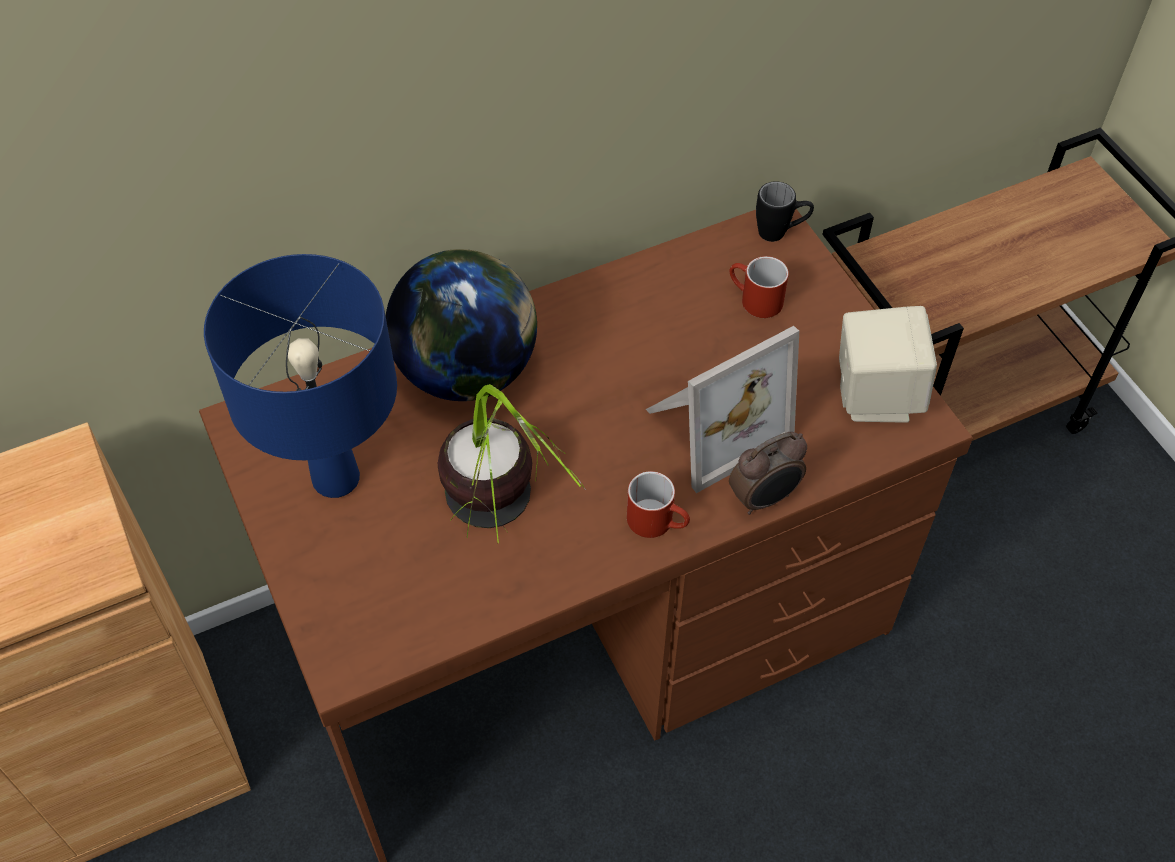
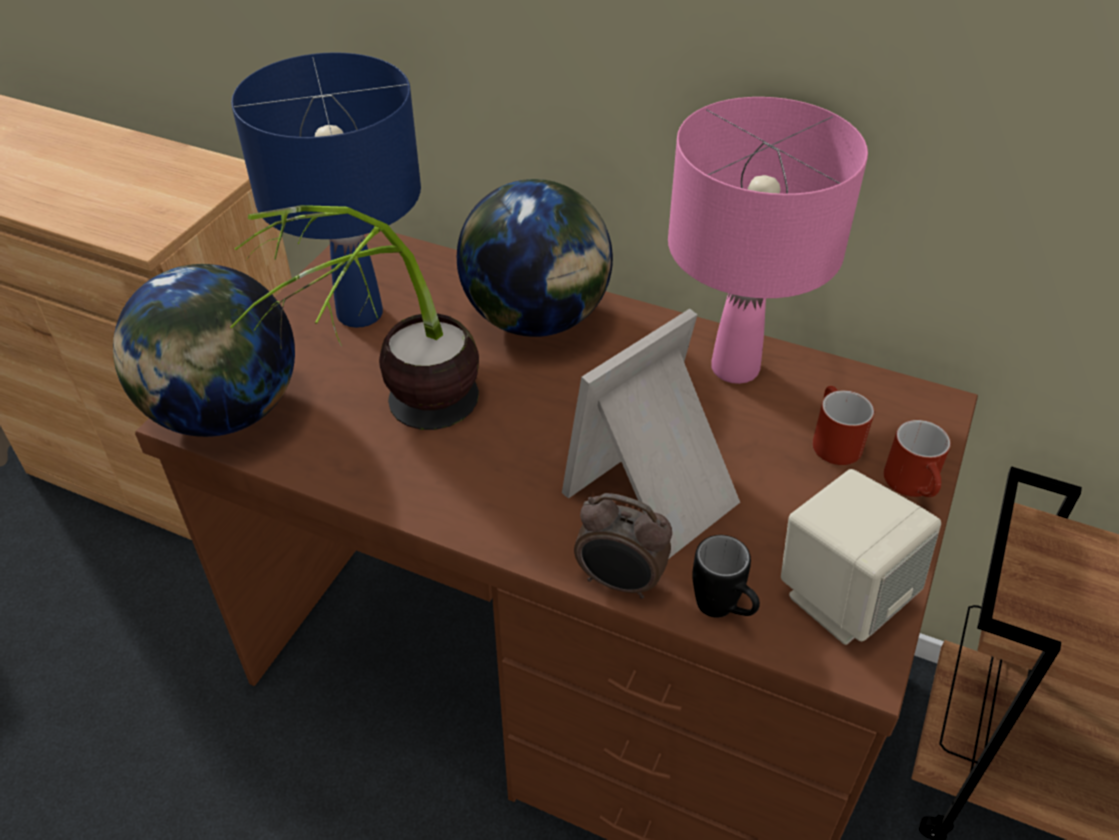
camera: 50 degrees right, 10 degrees down
(363, 638) = (225, 412): none -> globe
(640, 297) = (735, 369): none -> pink table lamp
(658, 521) = (513, 521): red mug -> red mug (915, 485)
(712, 425) = (658, 495): picture frame -> picture frame turned 120 degrees clockwise
(780, 233) = (930, 412): black mug -> black mug (723, 611)

